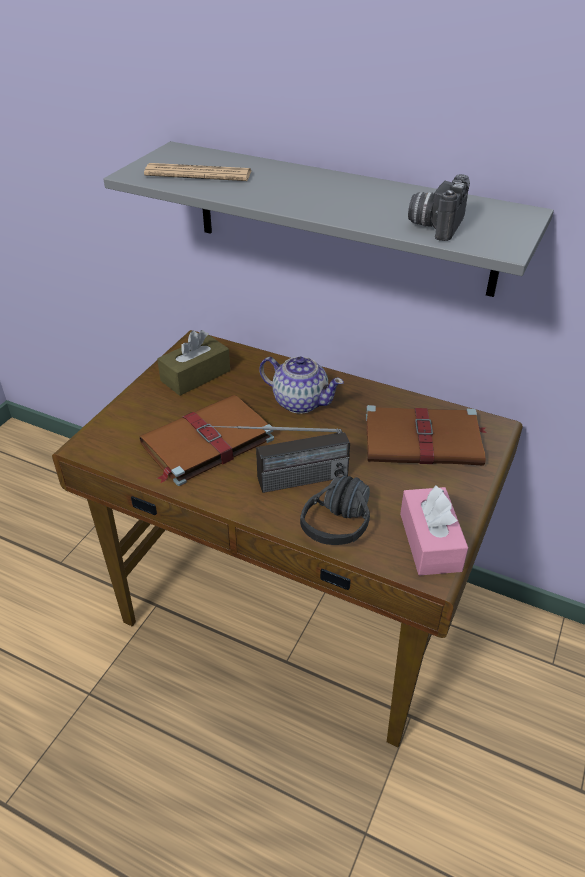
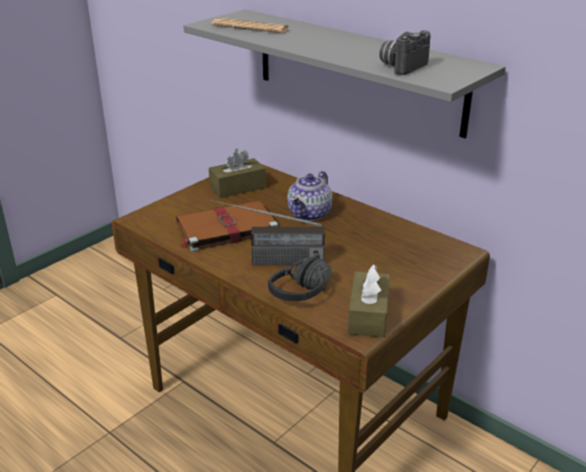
camera: 15 degrees right, 10 degrees down
(300, 401) = (310, 213): teapot -> teapot turned 75 degrees clockwise
(424, 440) = (398, 251): brown book -> none
(430, 542) = (368, 315): pink tissue box -> brown tissue box

